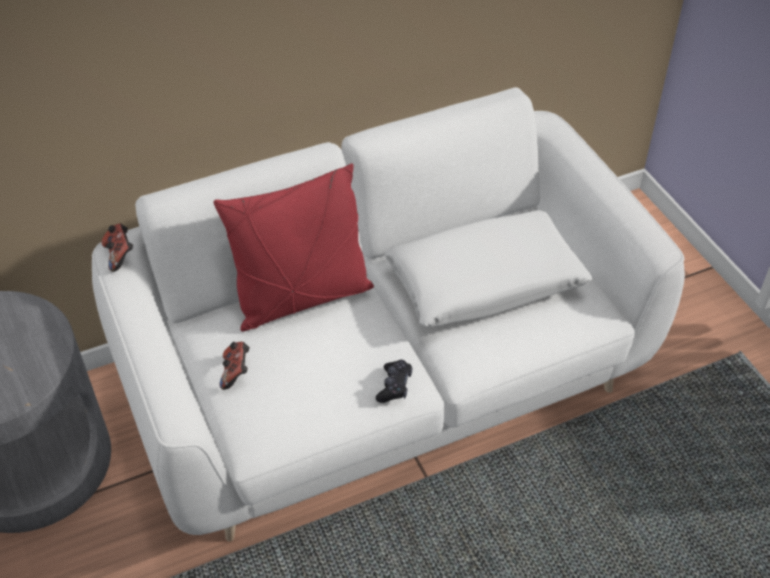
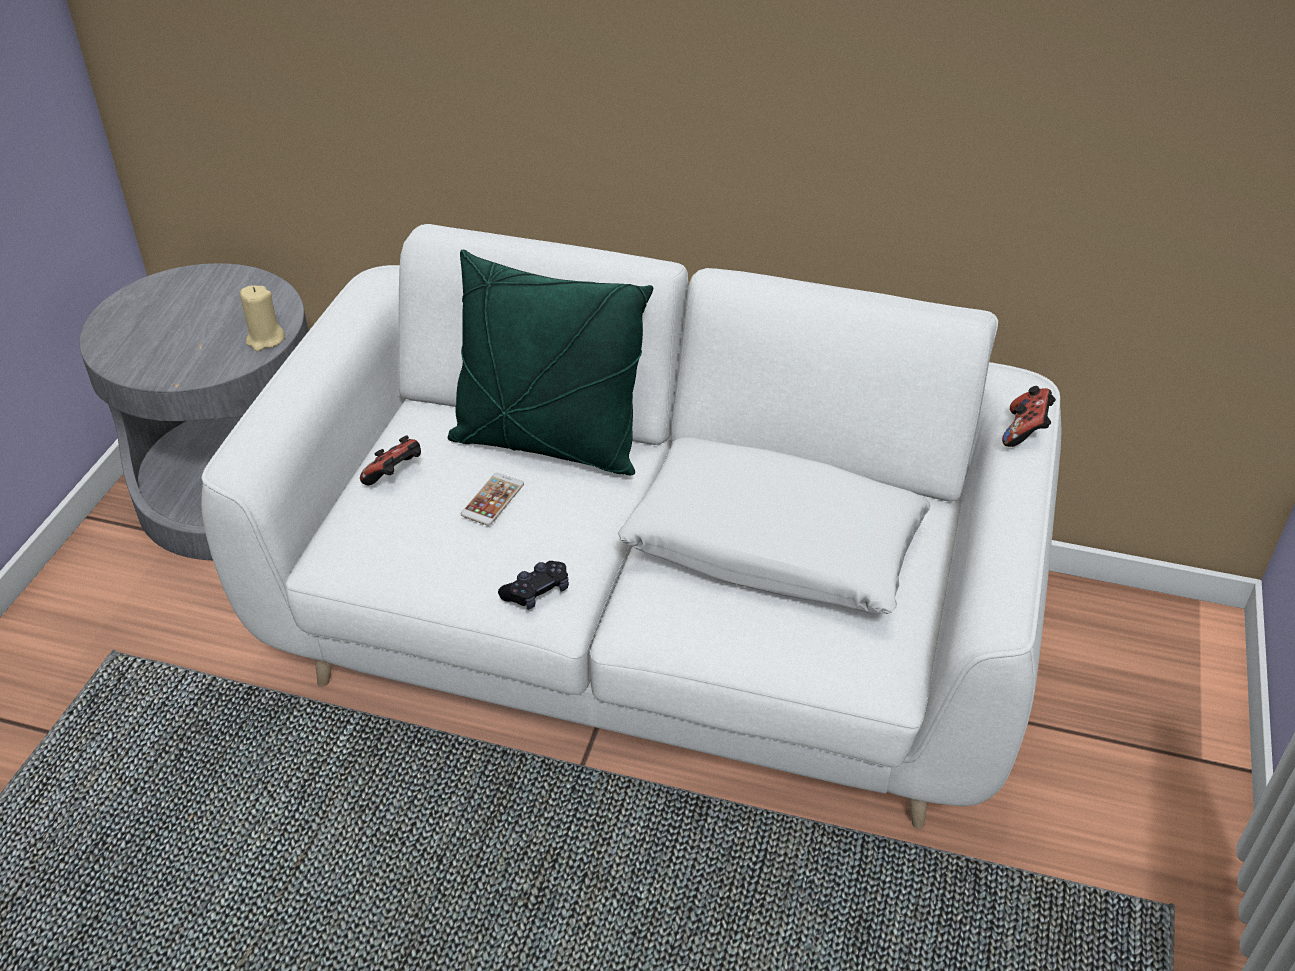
camera: 40 degrees right, 5 degrees down
(52, 338) = (265, 339): none -> beige candle
(120, 255) = (379, 285): game controller -> game controller (1025, 432)
(302, 298) = (548, 444): red pillow -> green pillow
(312, 350) = (492, 499): none -> phone

